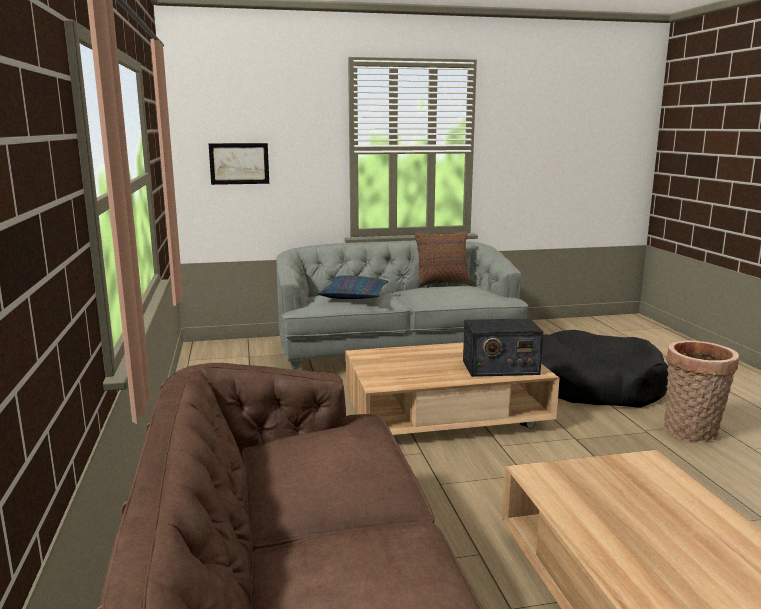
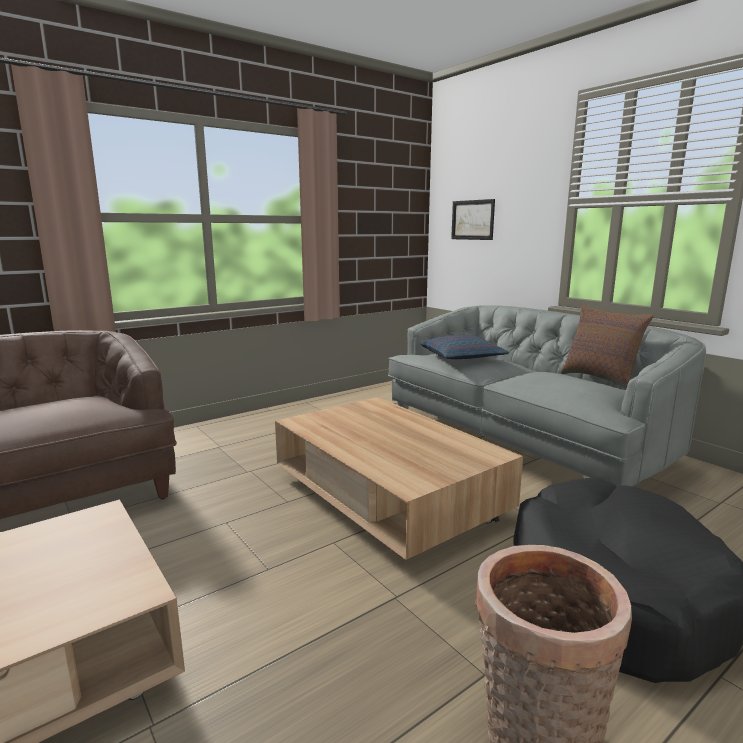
camera: 65 degrees right, 0 degrees up
(500, 367) = (402, 463): radio -> none

